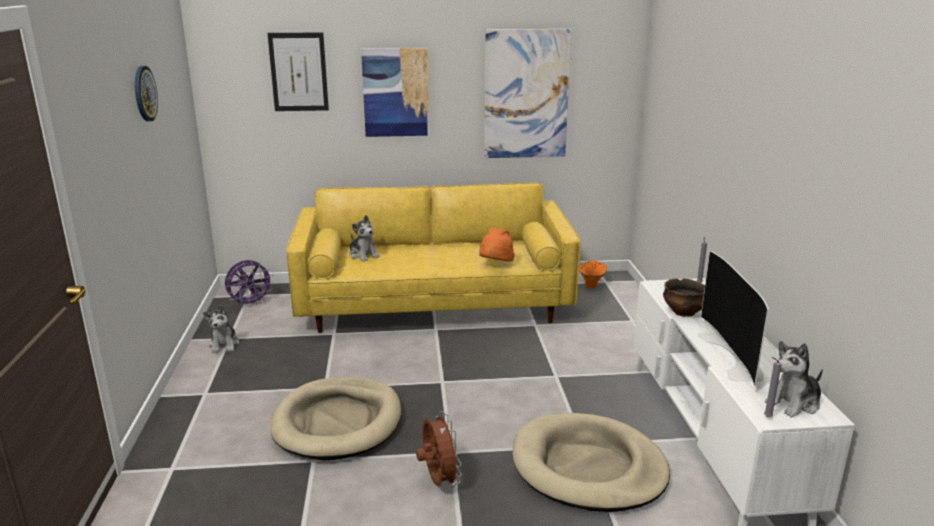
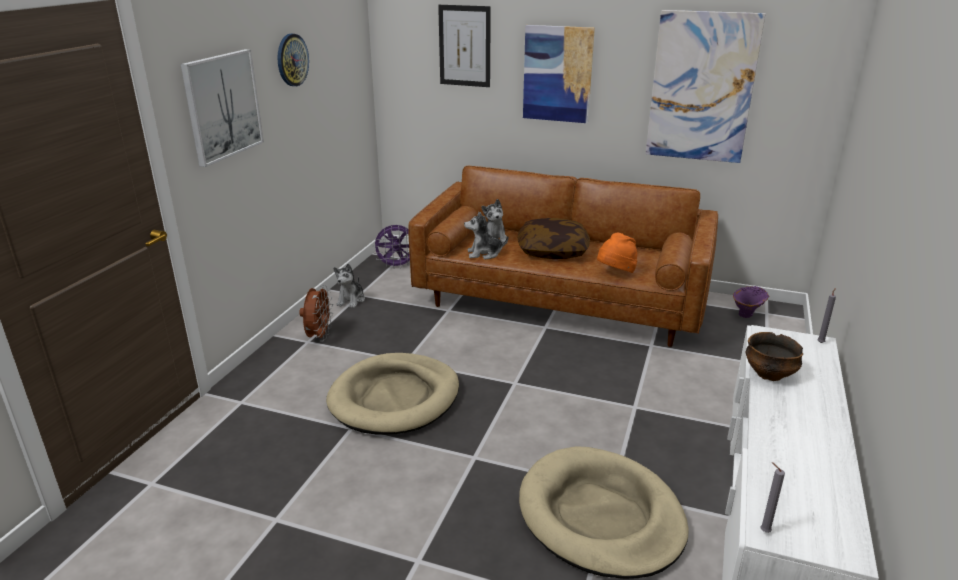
camera: 25 degrees right, 5 degrees up
(104, 144) = (222, 106): none -> picture
(427, 256) = (552, 251): none -> pillow
(433, 304) = (561, 300): yellow sofa -> brown sofa
(438, 481) = (443, 483): brown fan -> brown fan (319, 336)
(592, 284) = (748, 313): orange vase -> purple vase
(734, 355) = (788, 443): television -> none
(794, 403) = (816, 525): plush toy -> plush toy (484, 254)

